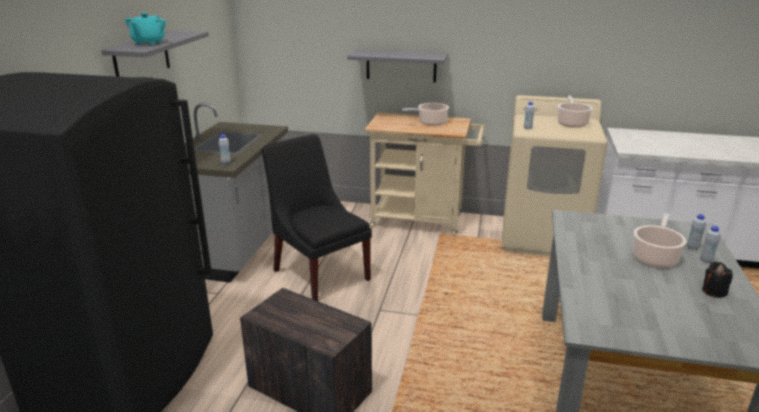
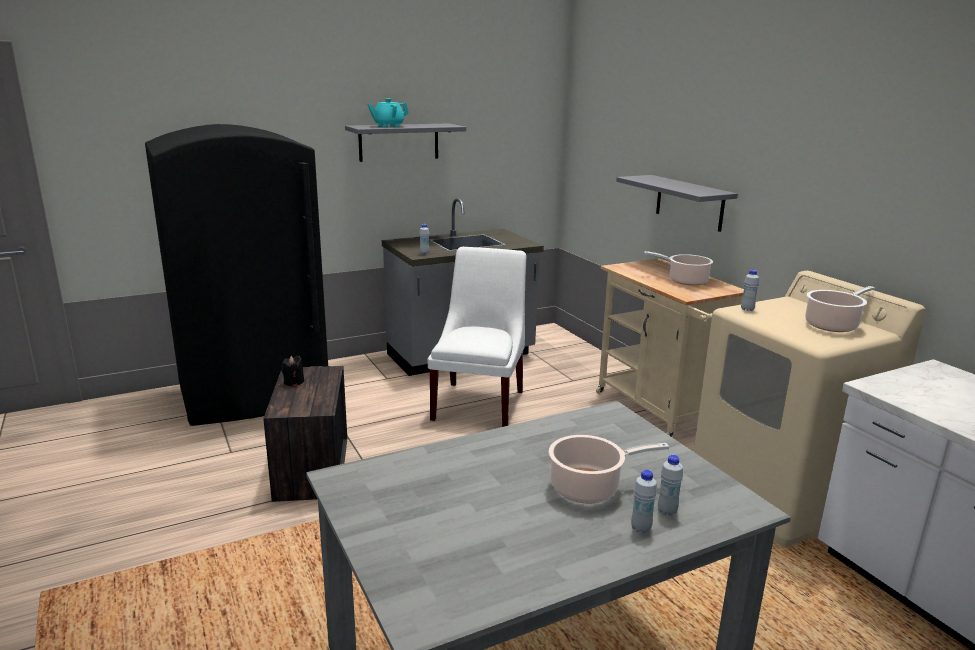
camera: 50 degrees right, 5 degrees down
(319, 272) = (480, 402): black chair -> white chair
(714, 291) = (549, 547): black candle -> black candle (293, 382)

